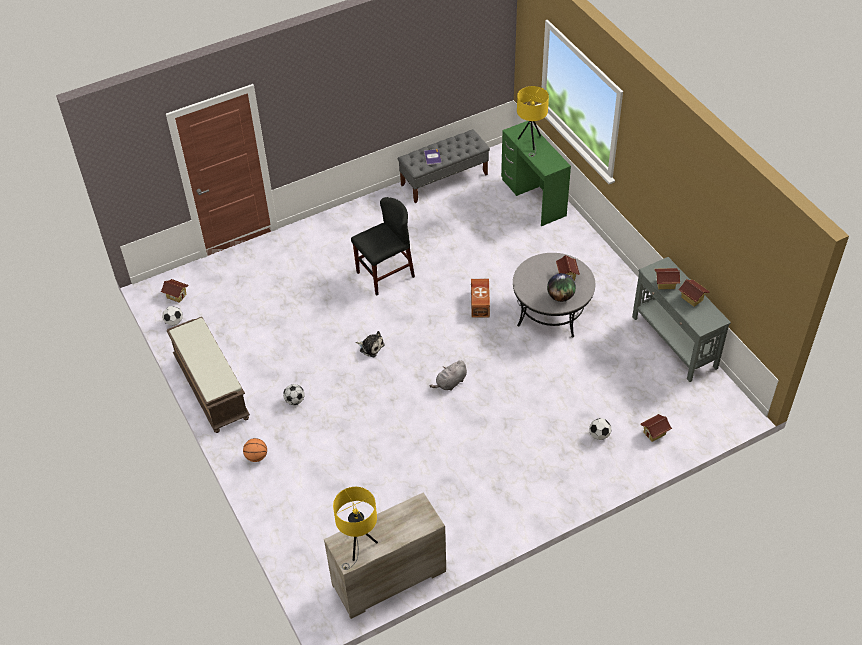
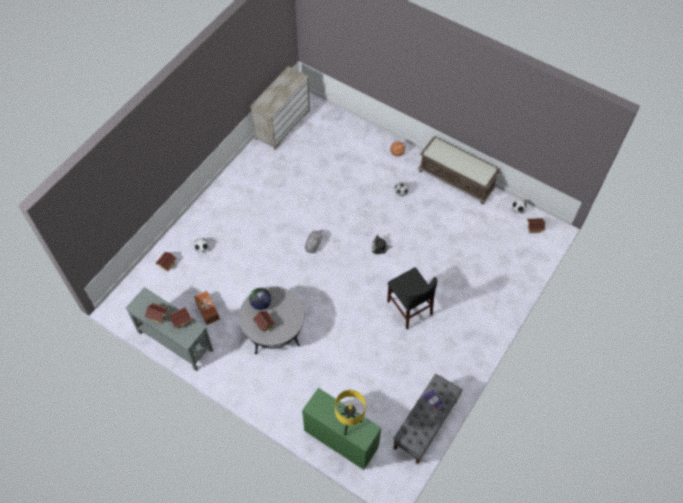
camera: 150 degrees right, 10 degrees up
(358, 547) = (288, 79): yellow table lamp -> none
(385, 274) = (409, 308): black chair -> black chair turned 60 degrees counterclockwise
(480, 303) = (327, 314): brown storage box -> brown storage box (207, 311)

